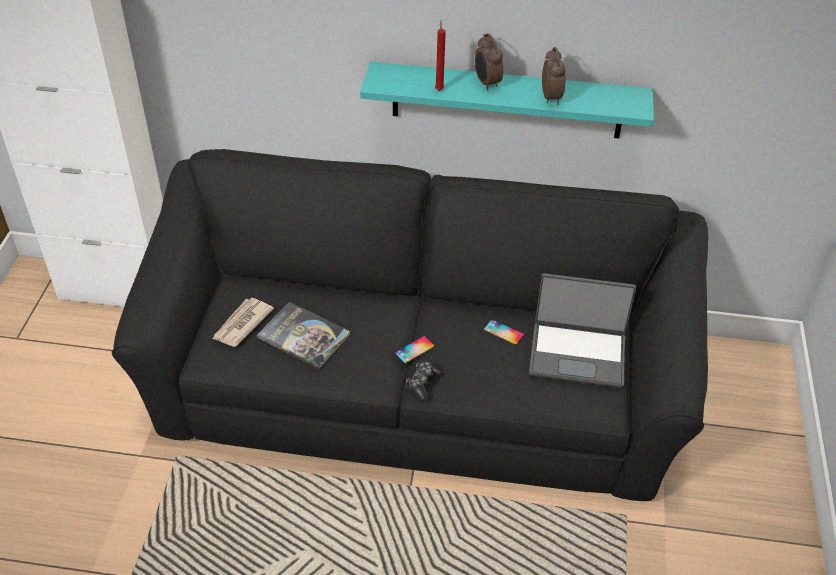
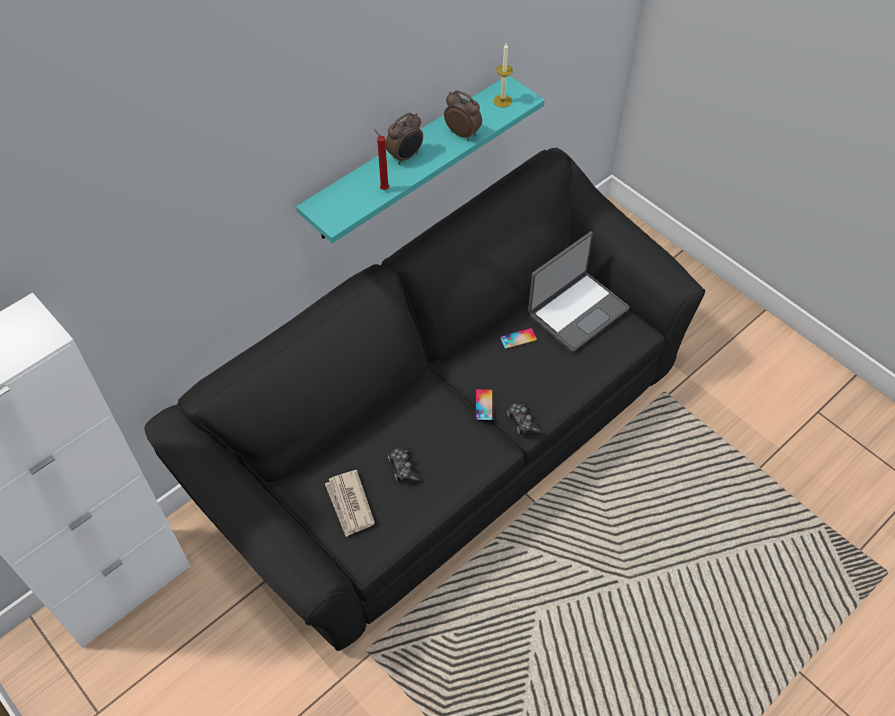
camera: 50 degrees left, 10 degrees up
(303, 336) = (404, 469): book -> game controller
(486, 83) = (406, 157): alarm clock -> alarm clock turned 60 degrees counterclockwise
(617, 99) = (502, 101): none -> candle

